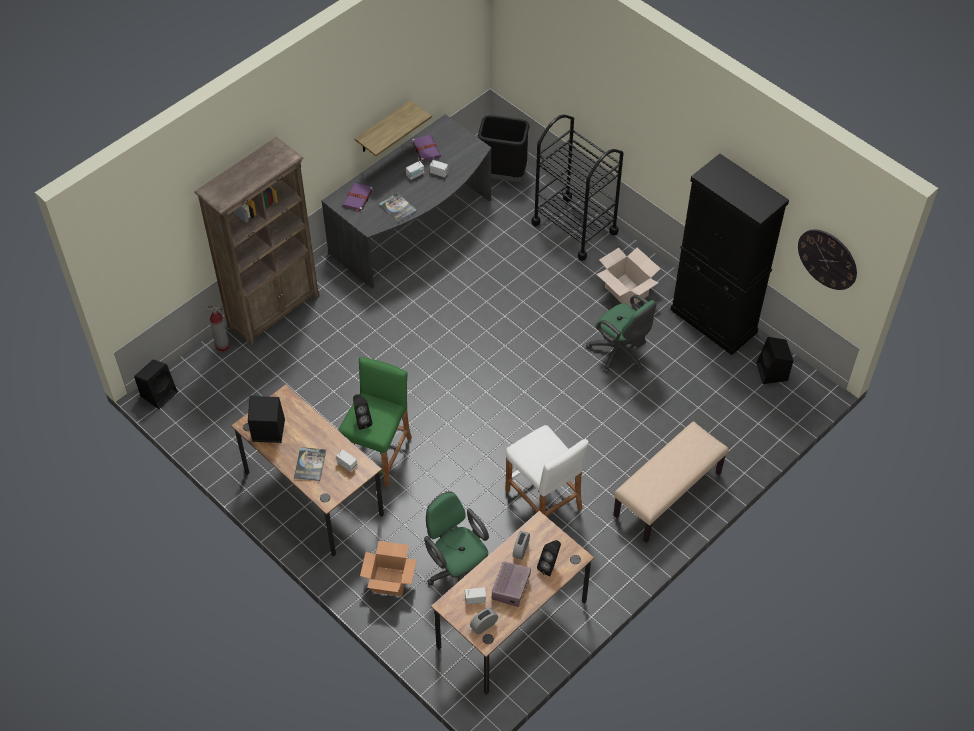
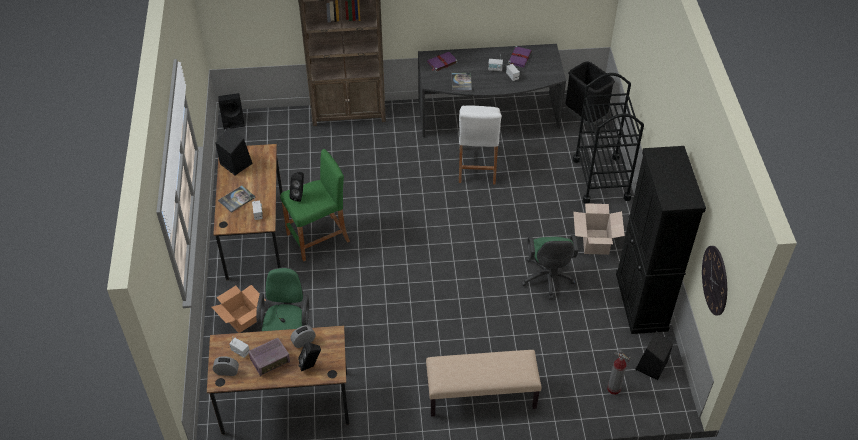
camera: 40 degrees right, 5 degrees down
(222, 346) = (297, 116): fire extinguisher -> fire extinguisher (613, 388)
(383, 128) = (490, 22): shelf -> none
(543, 499) = (392, 338): white stool -> white stool (477, 166)

